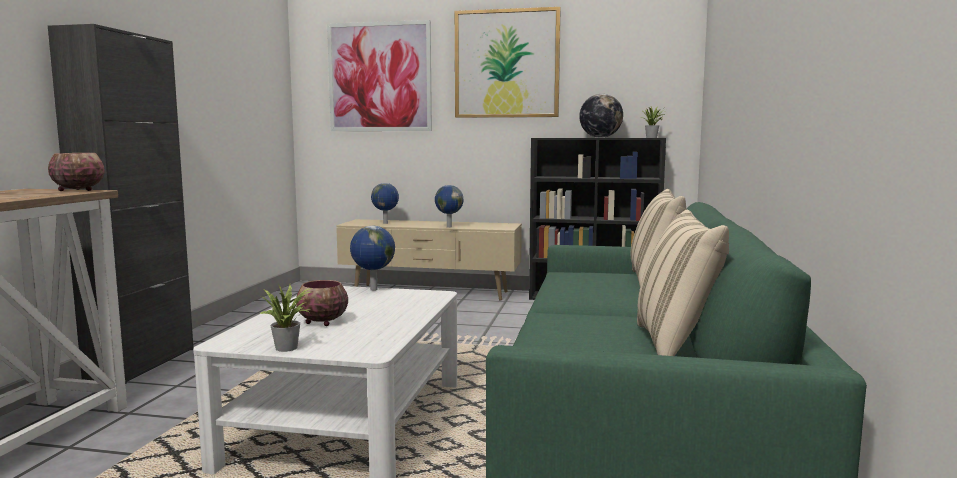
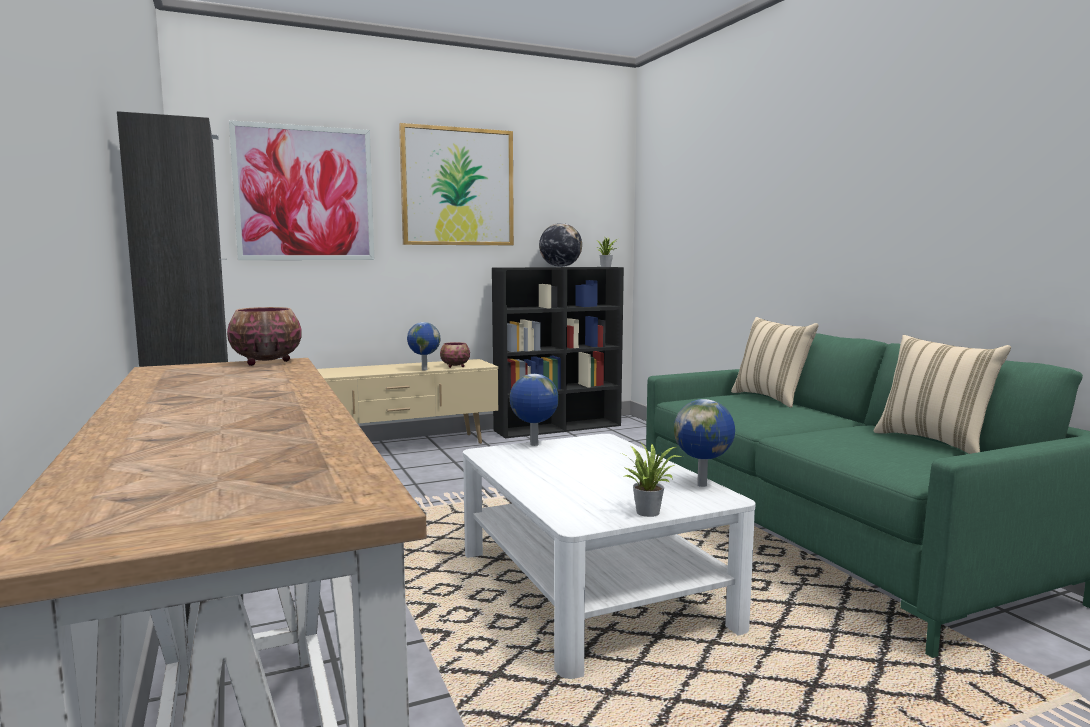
camera: 35 degrees left, 0 degrees up
(321, 322) = (594, 483): bowl -> bowl (454, 366)
(385, 223) = (337, 372): globe -> globe (703, 485)

